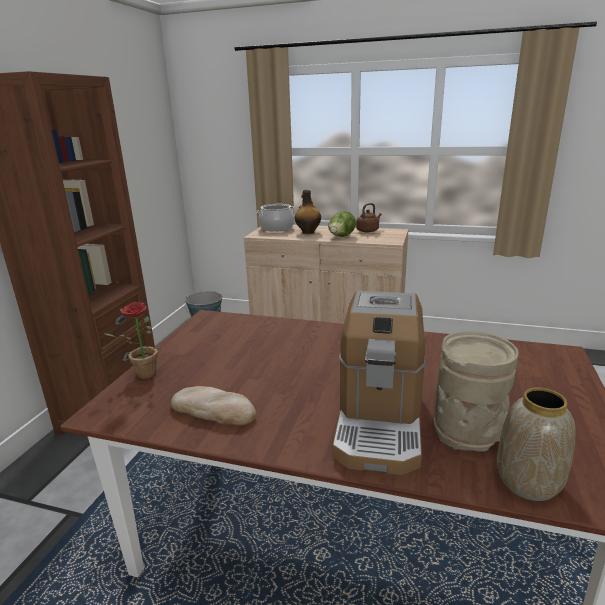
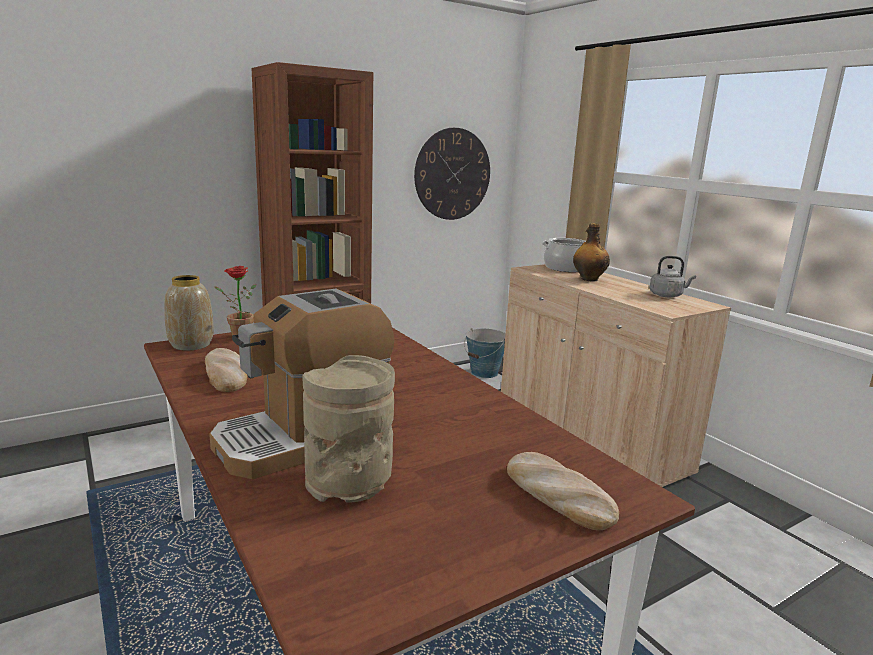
camera: 40 degrees right, 5 degrees down
(142, 166) = (452, 174): none -> wall clock
(341, 237) = (614, 292): lettuce -> none
(368, 230) = (667, 295): brown kettle -> grey kettle
(529, 483) = (298, 543): vase -> vase (191, 345)
(543, 373) = (557, 495): none -> bread

